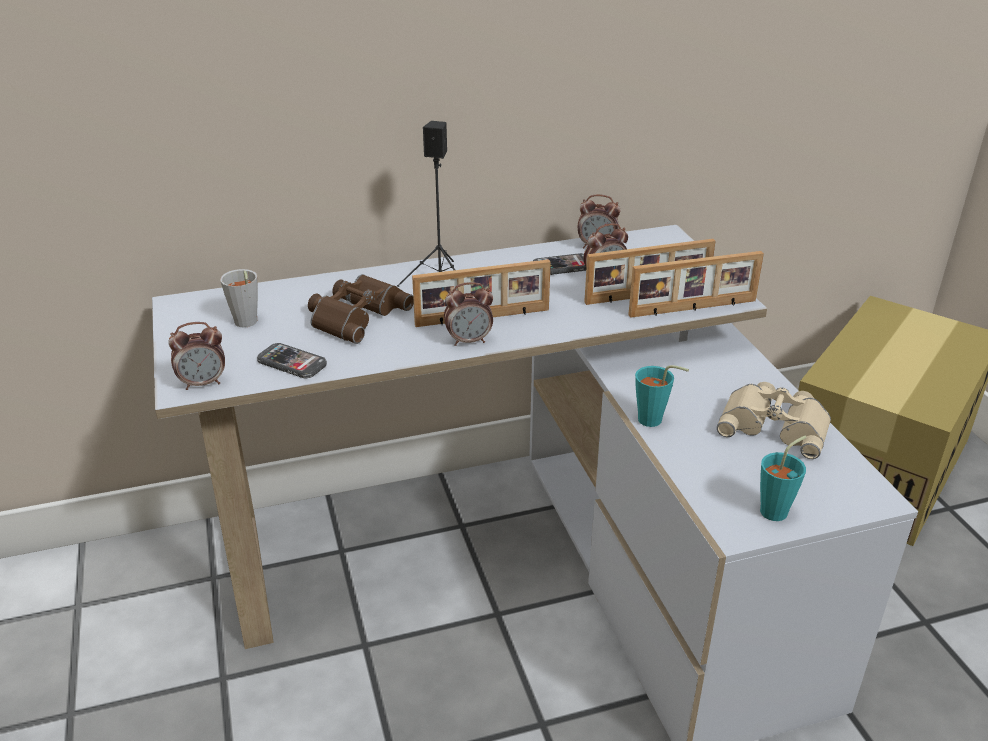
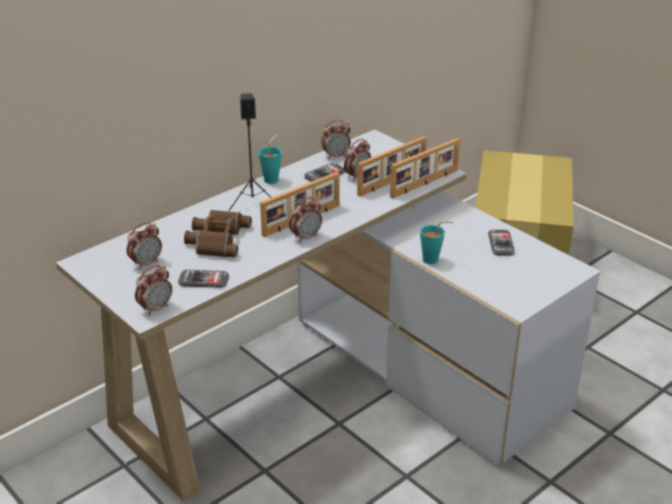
camera: 25 degrees left, 0 degrees up
(246, 324) = (146, 263): grey cup -> alarm clock
(775, 425) = (501, 244): beige binoculars -> phone
(778, 509) = (532, 290): turquoise cup -> turquoise cup (273, 178)

